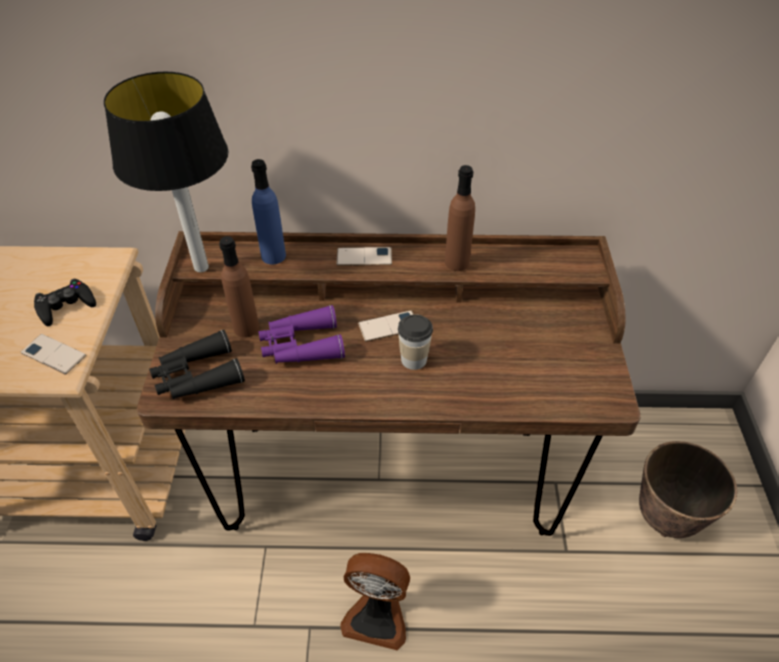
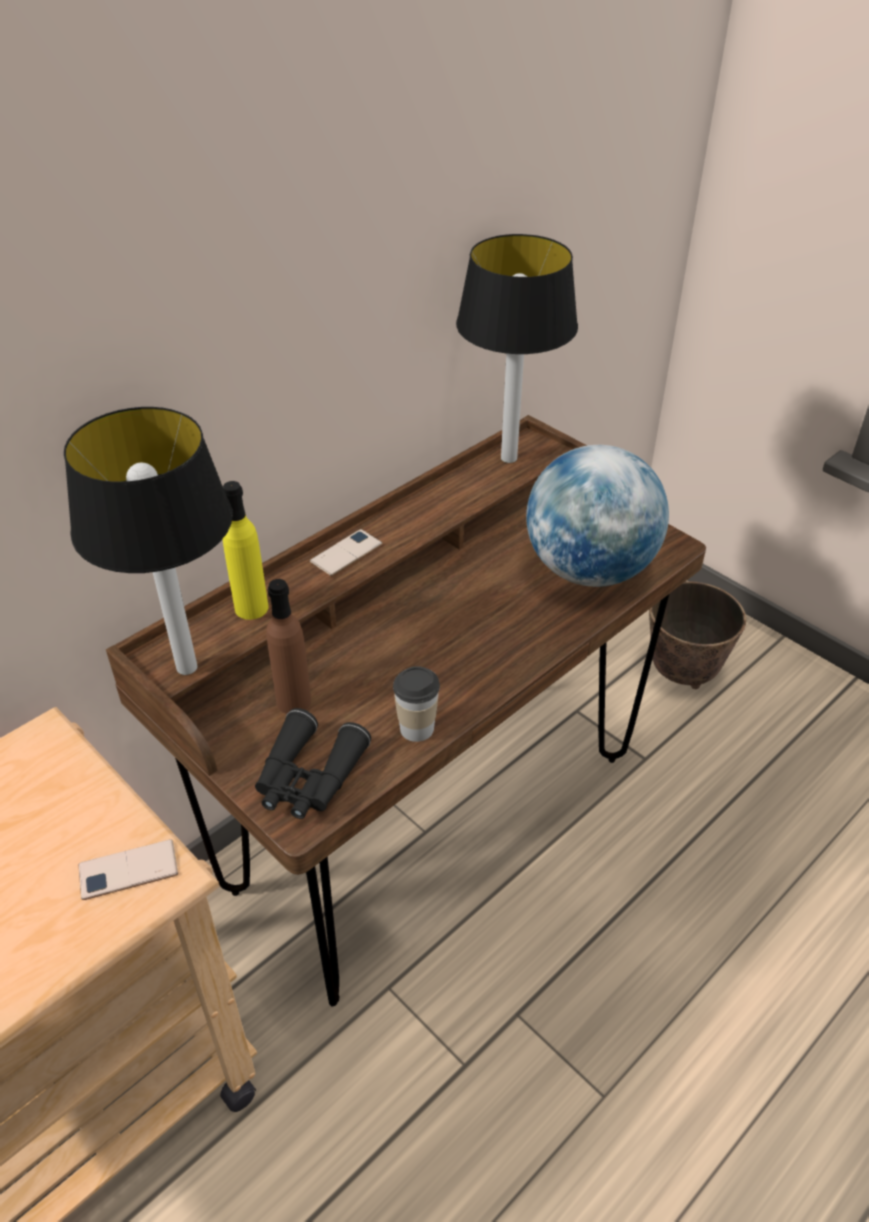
camera: 45 degrees left, 5 degrees down
(66, 306) = (62, 817): black game controller -> none
(273, 256) = (251, 608): blue bottle -> yellow bottle
(301, 345) = (372, 678): purple binoculars -> none
(377, 615) = (562, 947): fan -> none
(388, 326) = (430, 607): phone -> none
(414, 360) = (490, 619): cup -> cup (417, 728)
(457, 262) = (437, 507): brown bottle -> none
(523, 375) = (589, 570): none -> globe
(550, 259) = (508, 458): none -> table lamp

